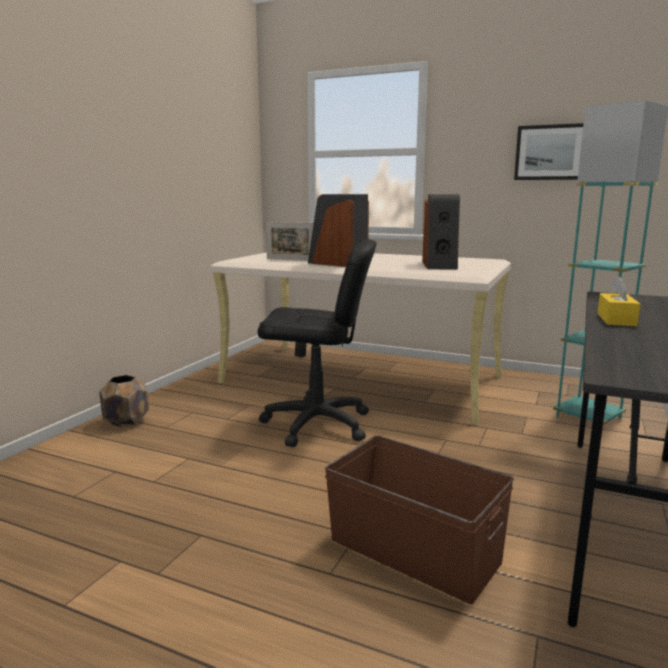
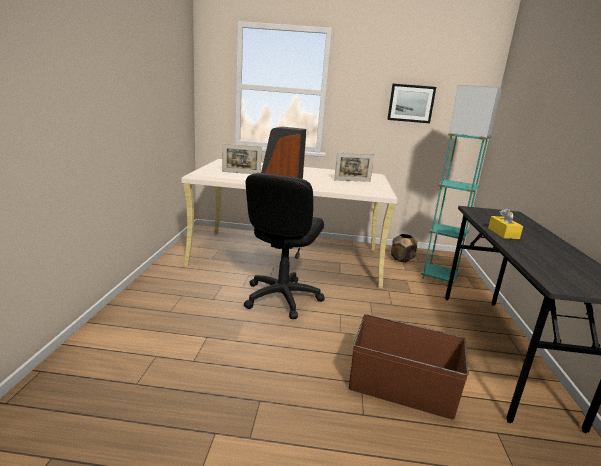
camera: 20 degrees left, 5 degrees up
(126, 422) = (133, 309): brown planter -> brown planter (401, 259)
(317, 424) = (281, 298): black office chair -> black office chair turned 120 degrees clockwise
(440, 265) = (352, 181): speaker -> picture frame

